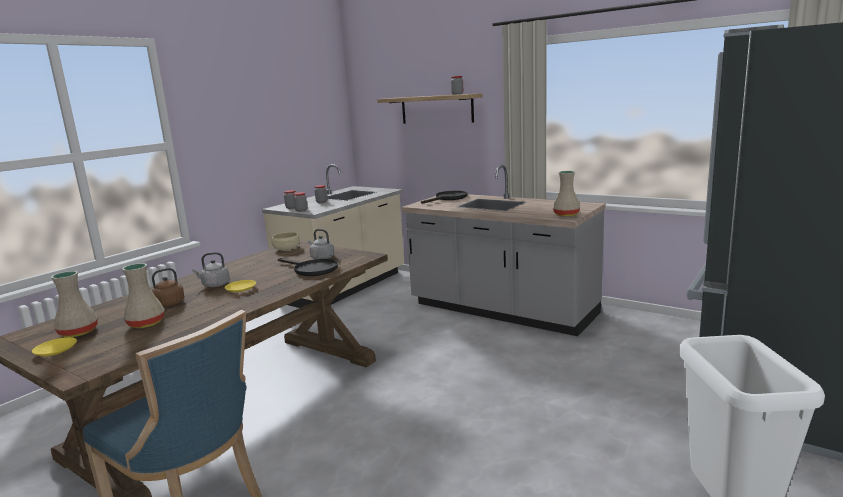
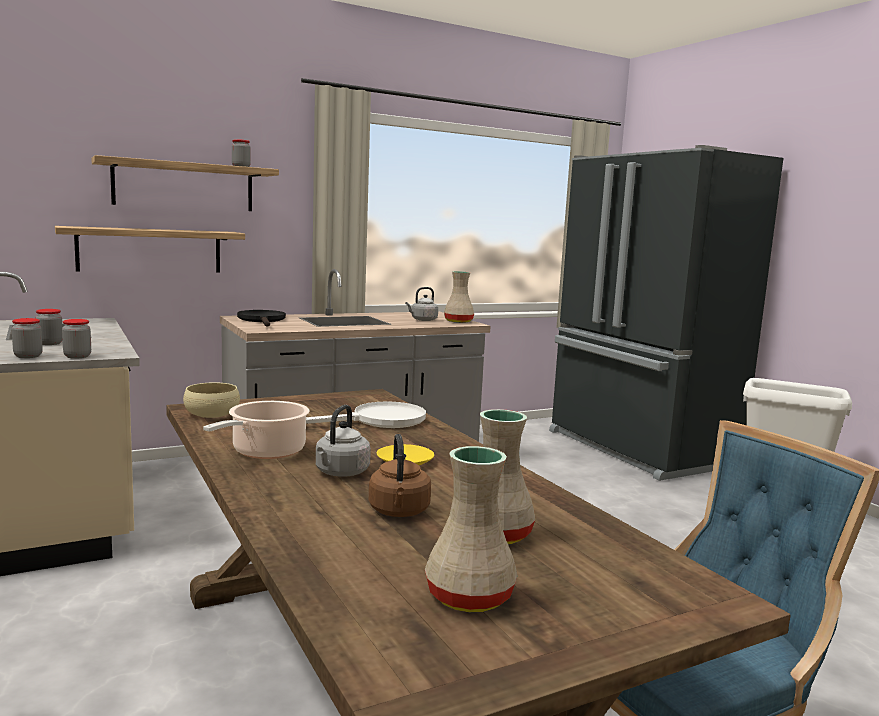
camera: 65 degrees left, 5 degrees down
(55, 351) = (573, 622): yellow plate -> none
(235, 269) = (265, 452): none -> cooking pot
(311, 269) = (379, 421): black frying pan -> white frying pan
(321, 258) = (326, 409): grey kettle -> grey kettle (422, 320)
(422, 150) = (150, 250): none -> shelf

